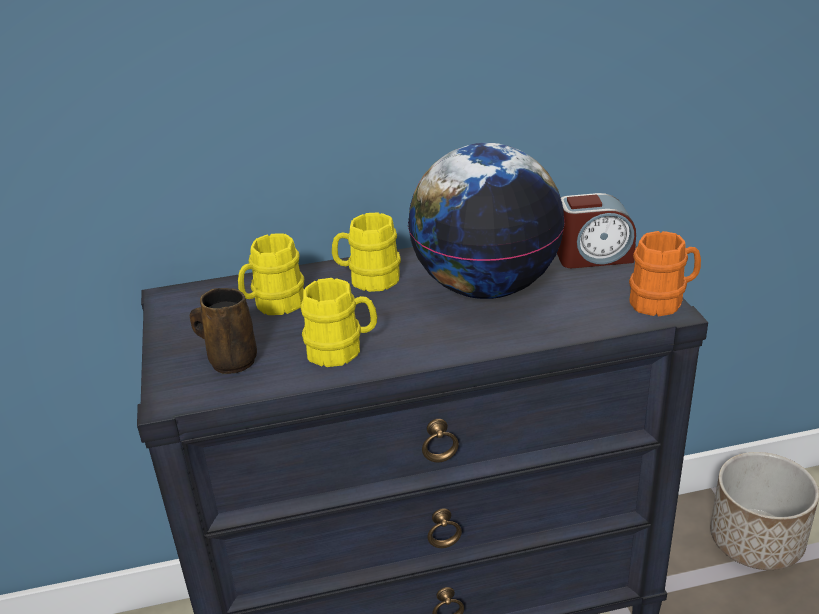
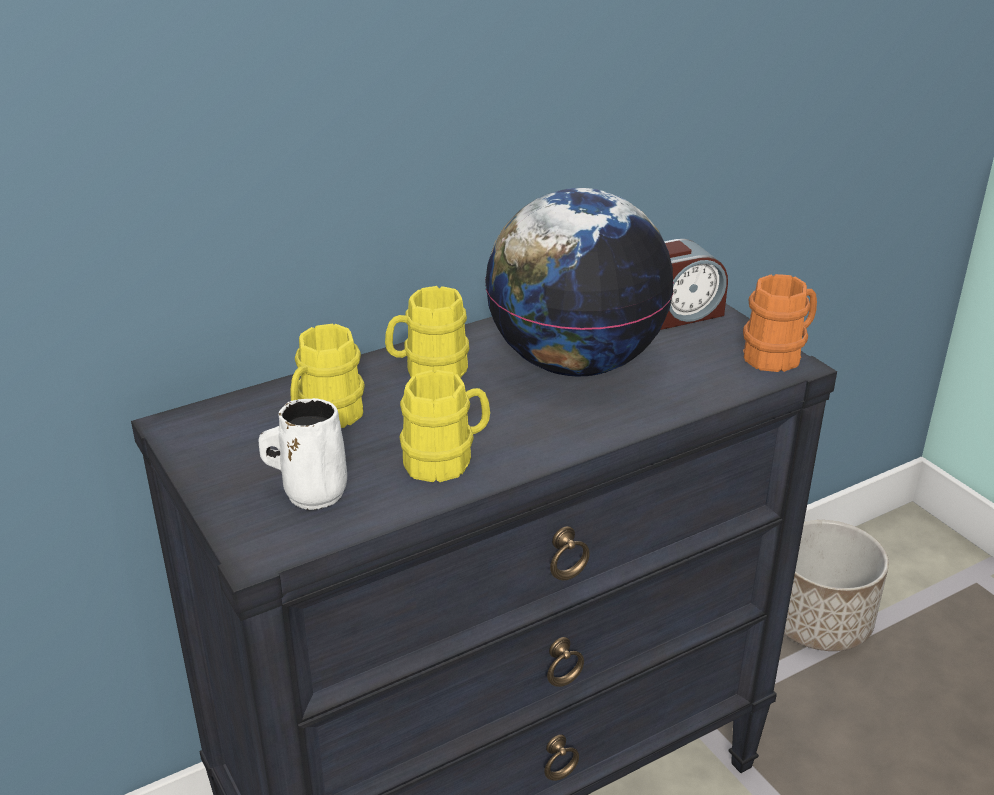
camera: 20 degrees left, 0 degrees up
(231, 361) = (311, 493): brown mug -> white mug

